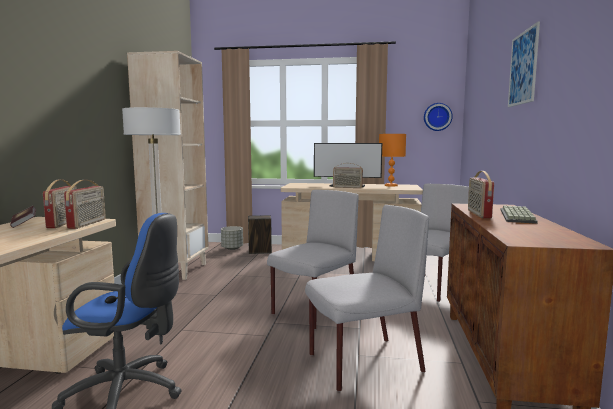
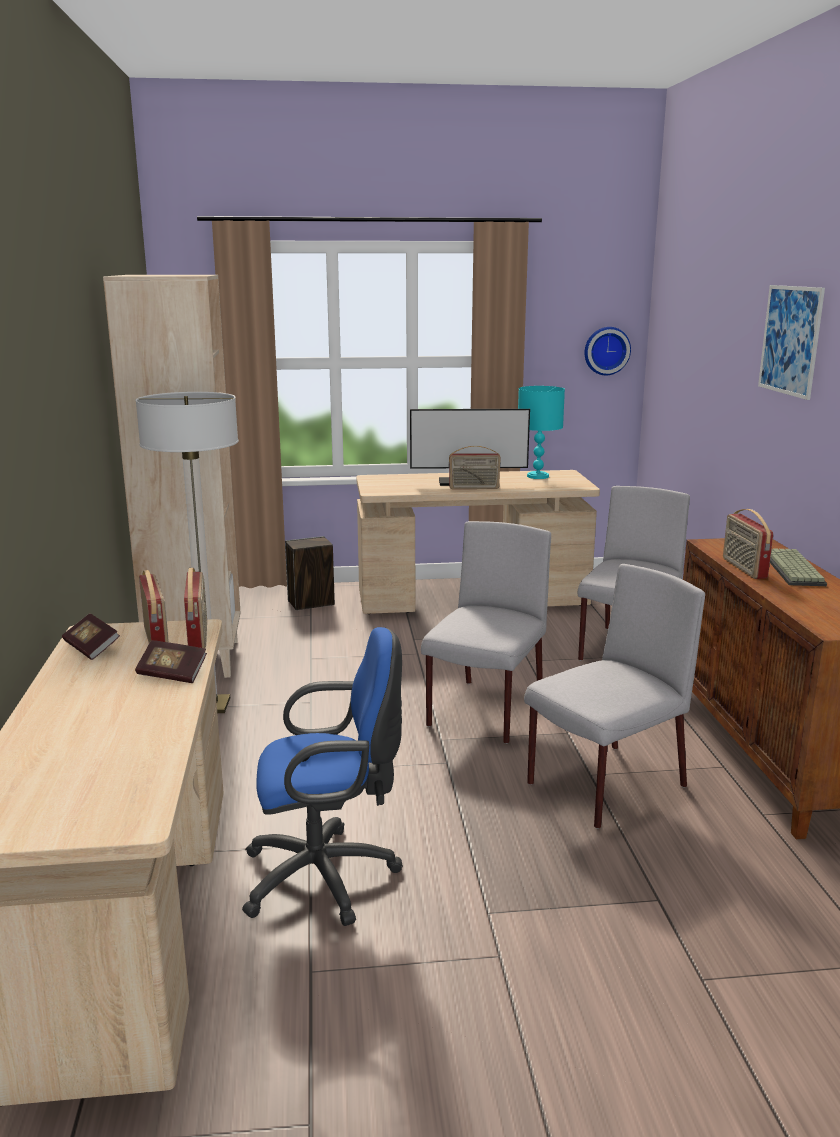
camera: 15 degrees left, 10 degrees up
(39, 235) = (172, 674): none -> book
(232, 248) = (254, 600): grey planter -> none
(391, 185) = (538, 476): orange table lamp -> turquoise table lamp

